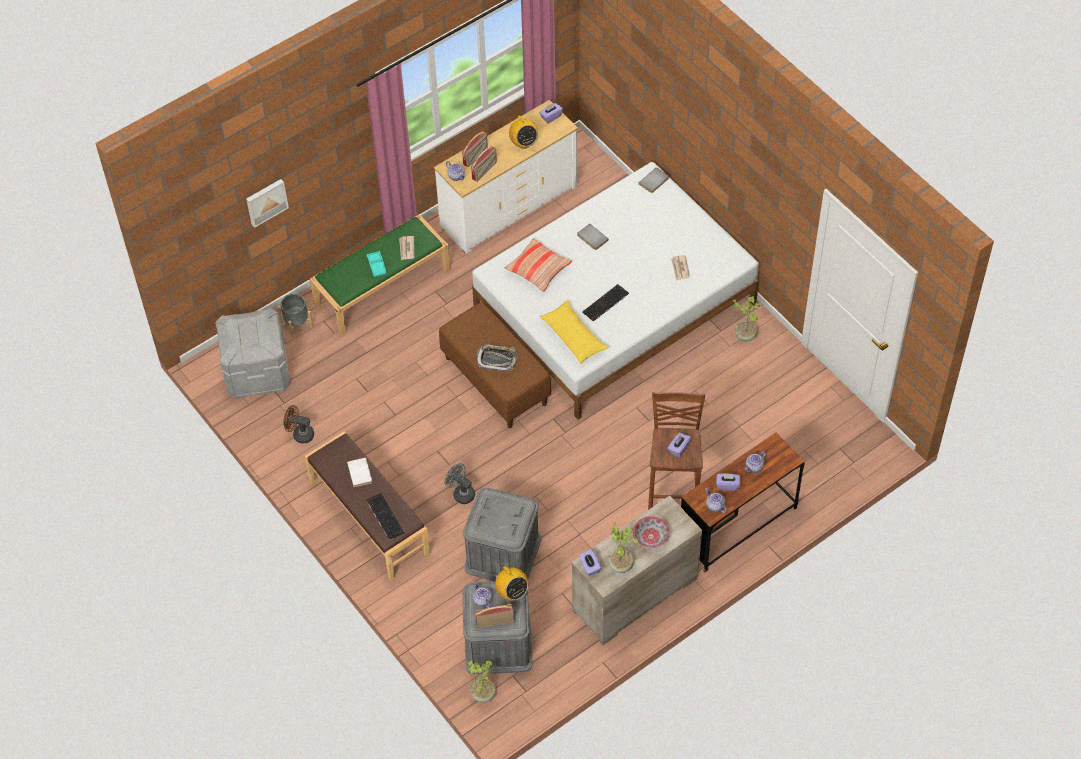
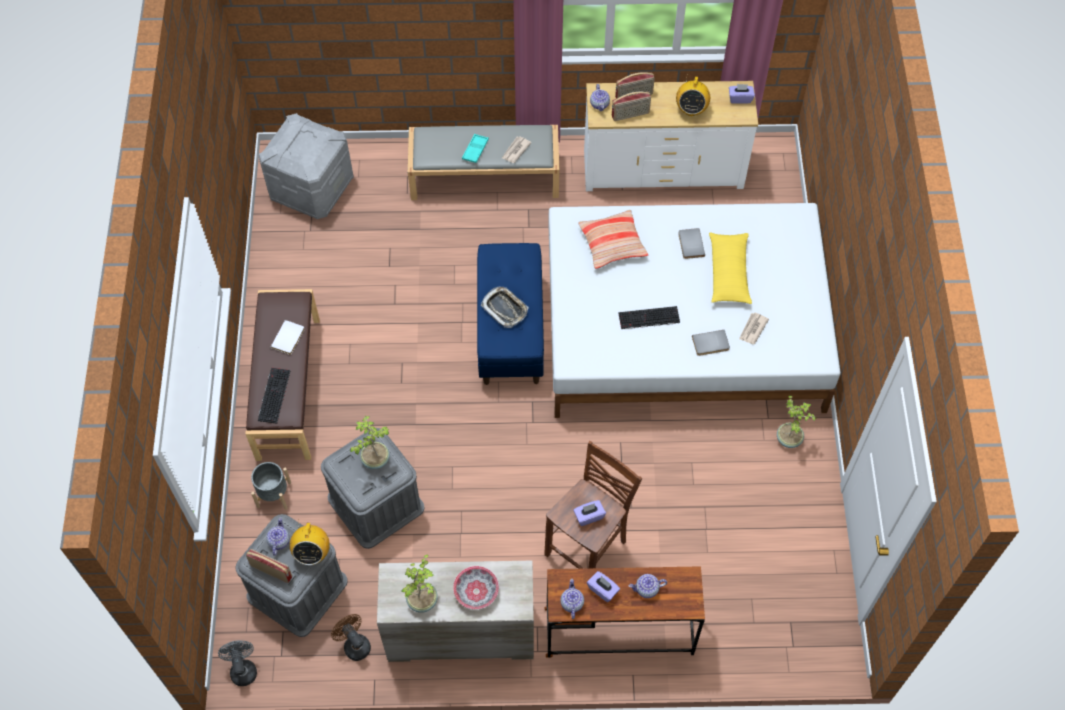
camera: 35 degrees right, 5 degrees up
(266, 201) = (374, 20): picture -> none
(297, 324) = (382, 165): grey planter -> grey planter (274, 494)
(300, 434) = (298, 268): brown fan -> brown fan (354, 644)
(383, 286) = (485, 176): green bench -> grey bench
(461, 493) = (388, 418): grey fan -> grey fan (242, 669)
(483, 694) = (241, 630): potted plant -> potted plant (375, 459)
(496, 381) = (511, 330): brown bench -> blue bench
(573, 336) = (589, 332): yellow pillow -> yellow pillow (729, 272)
(589, 567) = (391, 581): purple tissue box -> none
(654, 181) = (800, 225): grey book -> grey book (711, 344)

